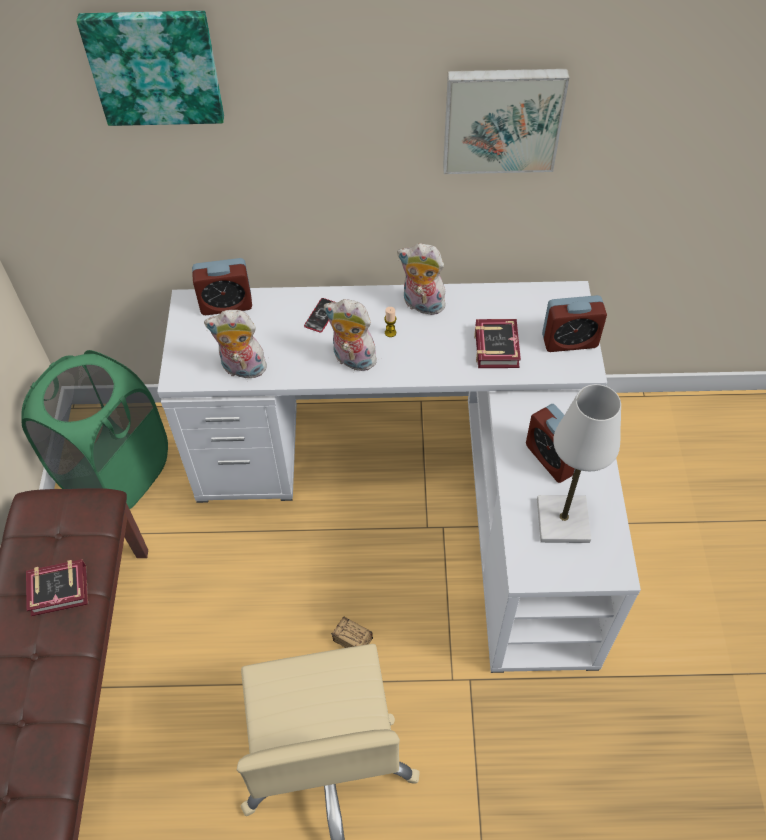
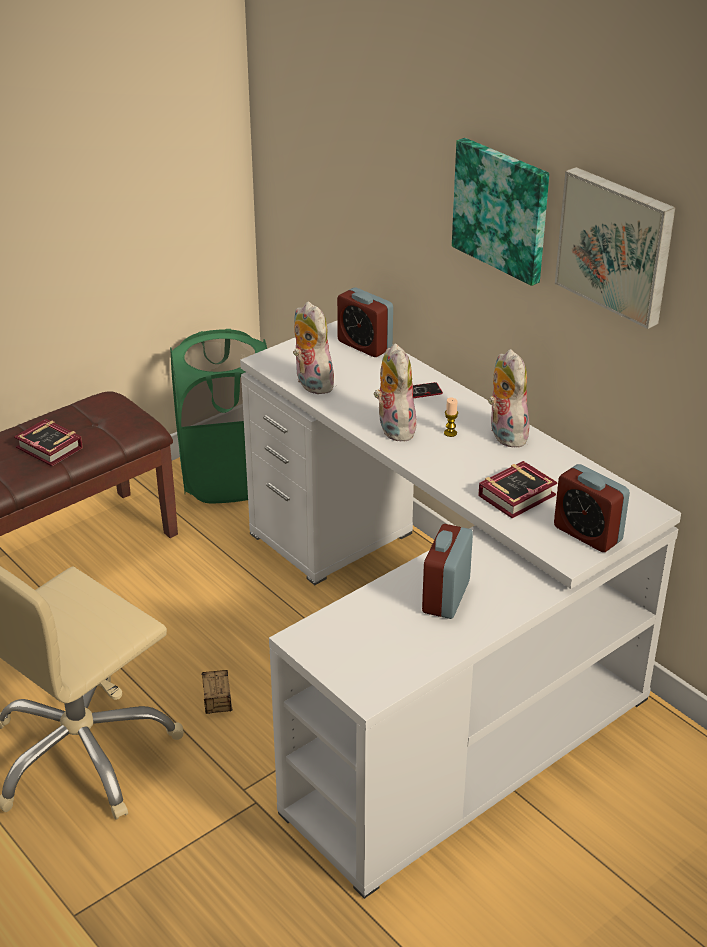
camera: 50 degrees right, 20 degrees down
(155, 66) = (377, 75): picture -> picture (502, 209)
(562, 520) = (384, 634): white table lamp -> none

